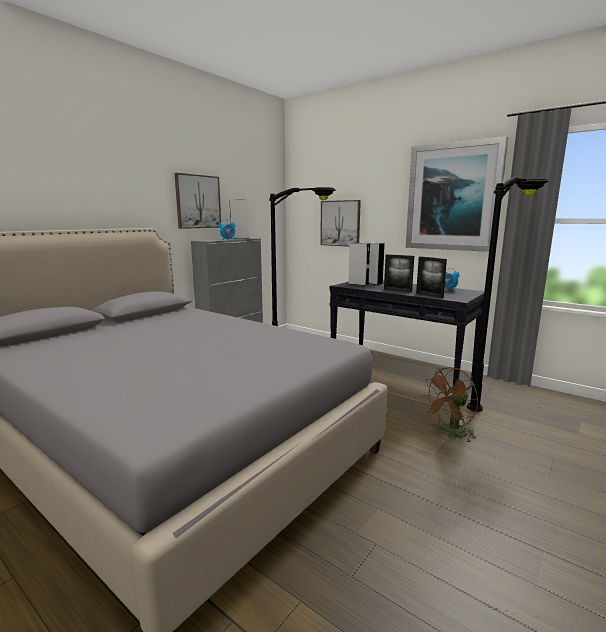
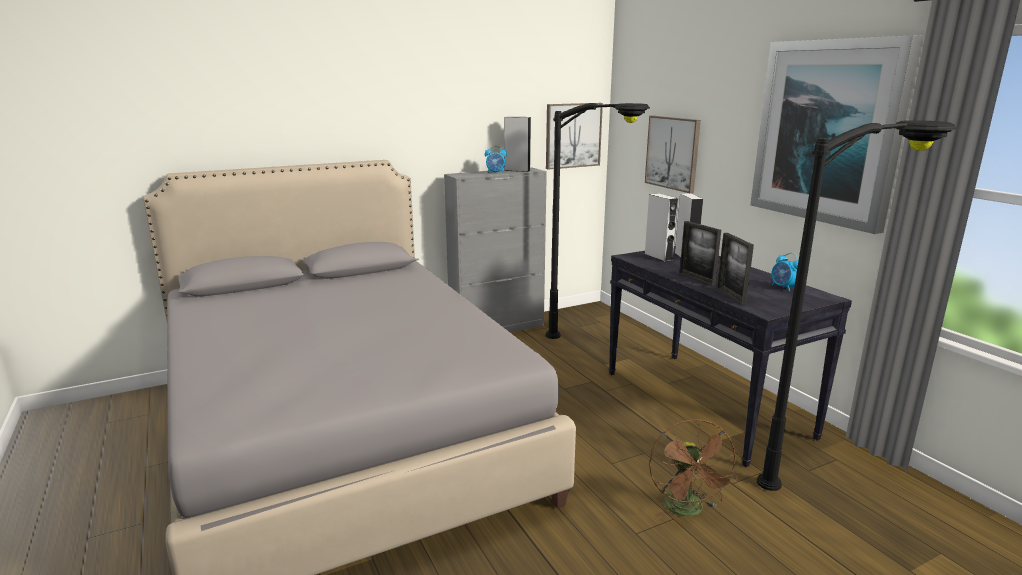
camera: 25 degrees right, 5 degrees up
(198, 201) = (459, 121): picture -> picture (573, 135)
(450, 434) = (688, 511): brown fan -> brown fan turned 90 degrees counterclockwise

